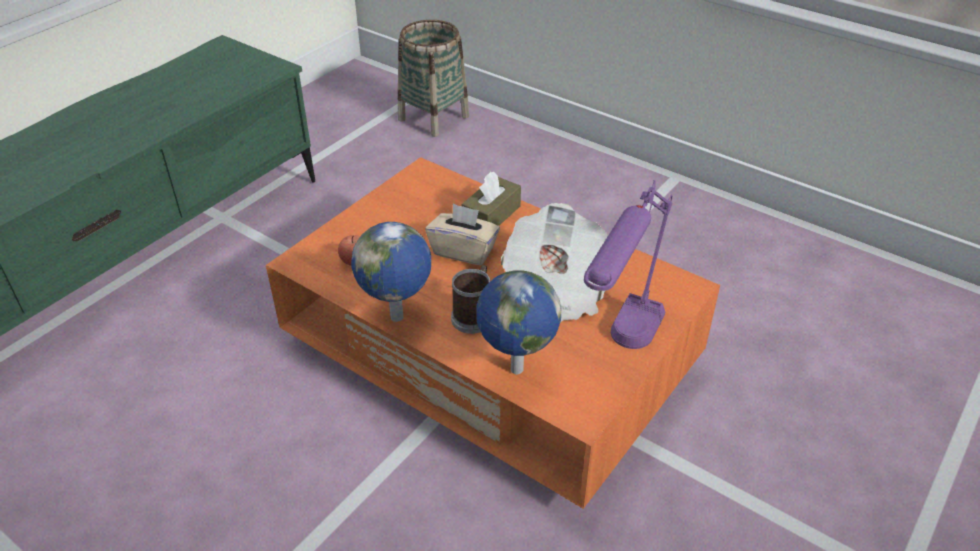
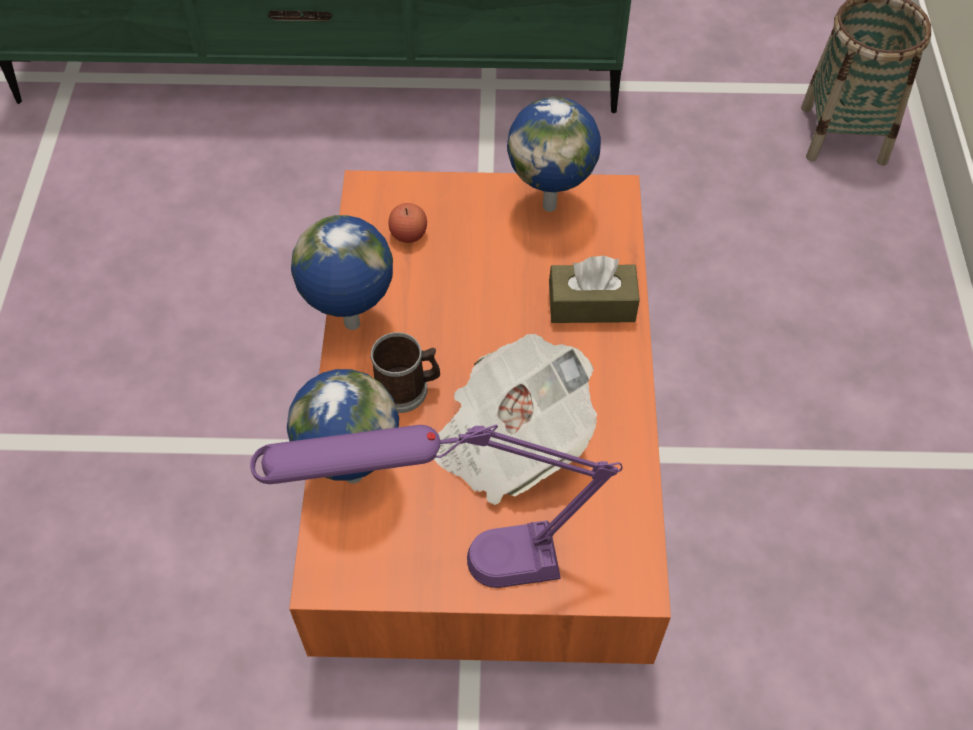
camera: 55 degrees right, 15 degrees up
(402, 196) = (551, 205): none -> globe
(464, 251) = (505, 316): beige tissue box -> none

